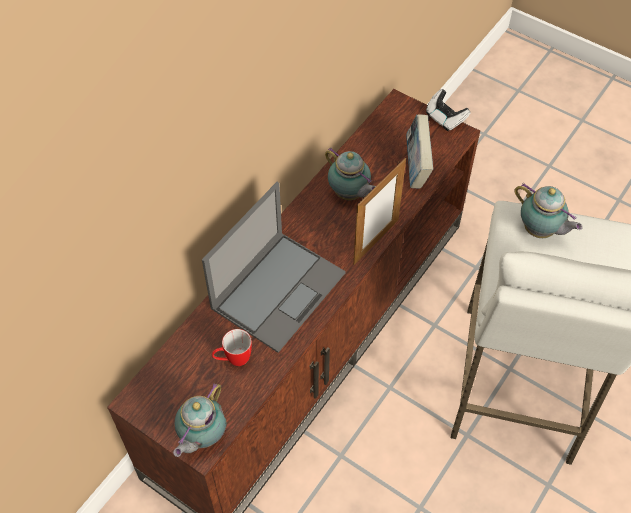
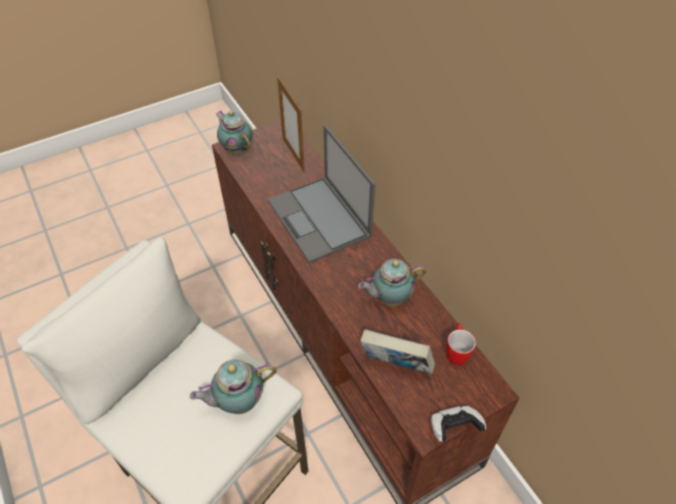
camera: 115 degrees right, 5 degrees down
(233, 360) = (279, 178): mug -> mug (456, 352)
(376, 241) = (328, 296): picture frame -> picture frame (293, 154)

